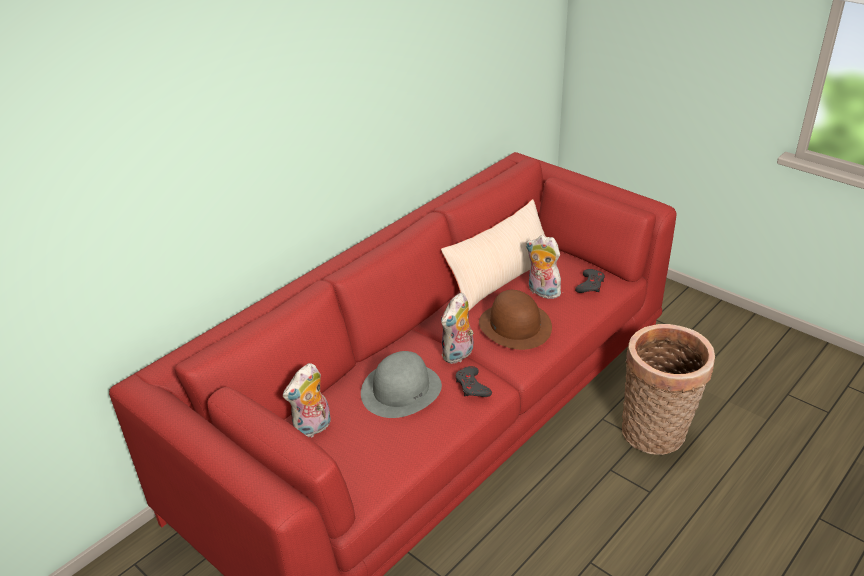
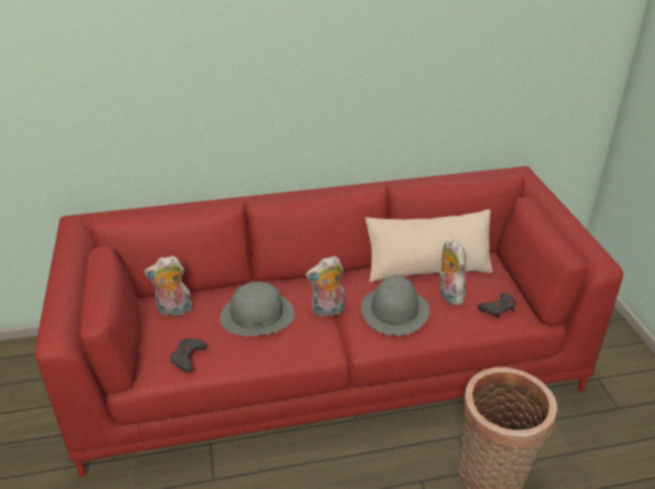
camera: 35 degrees right, 0 degrees up
(472, 386) = (308, 339): grey game controller -> grey game controller (187, 357)
(515, 326) = (395, 310): brown hat -> grey hat

